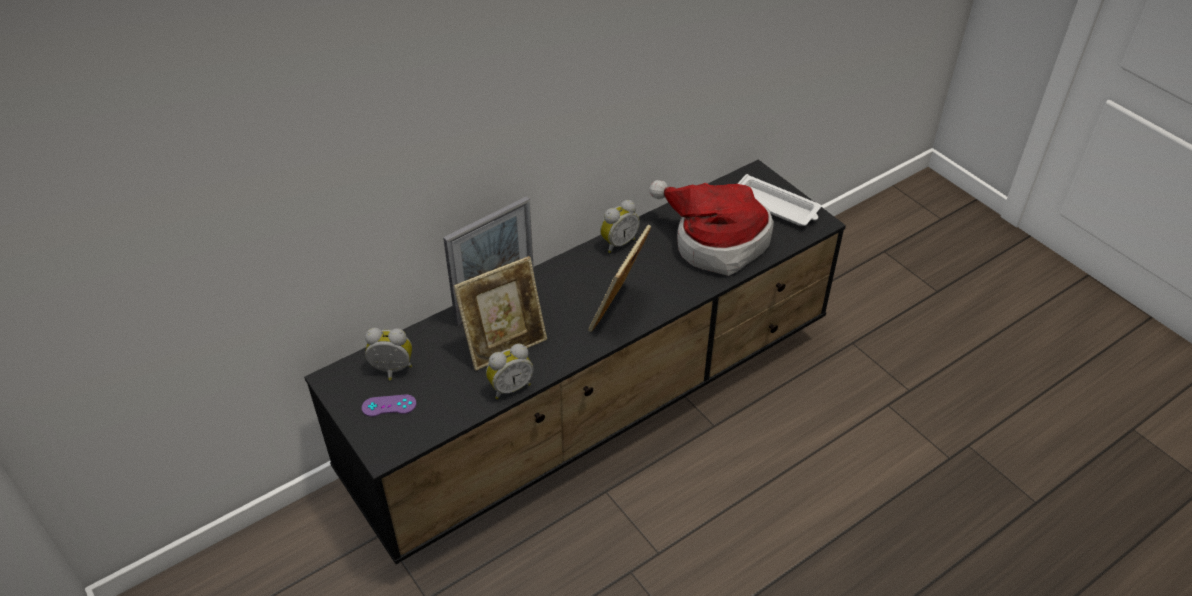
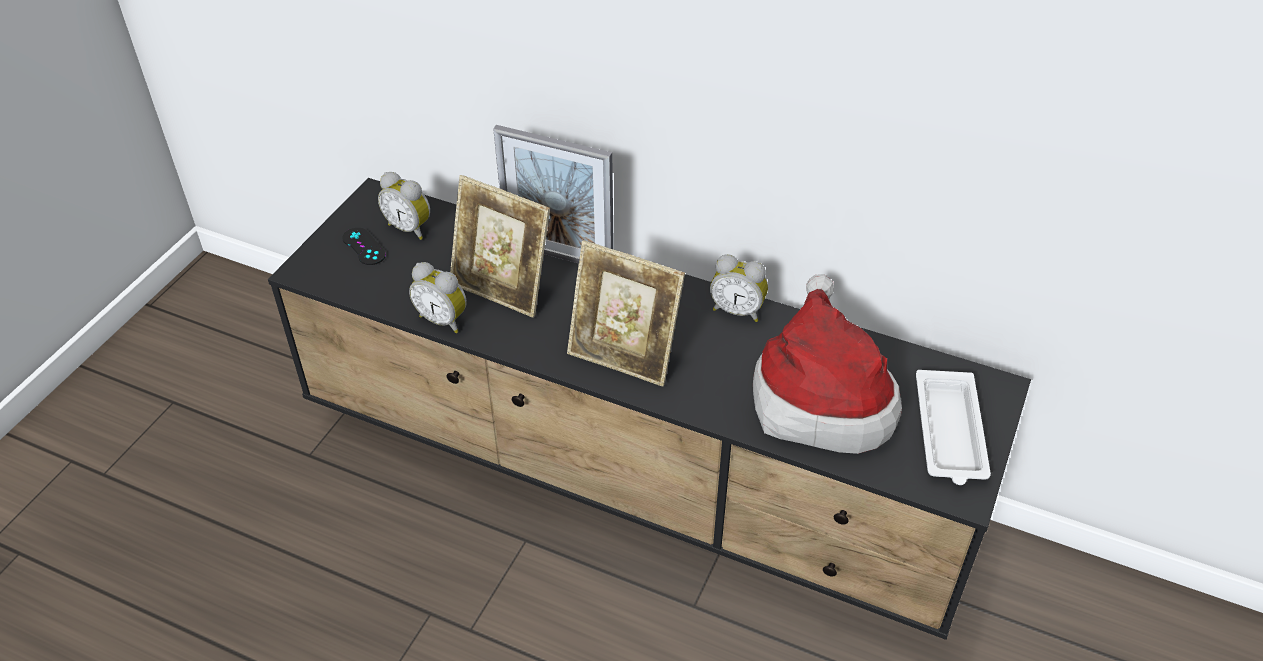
camera: 60 degrees right, 0 degrees up
(389, 406) = (364, 246): purple game controller -> black game controller
(392, 371) = (410, 228): alarm clock -> alarm clock turned 150 degrees clockwise
(618, 310) = (624, 357): picture frame -> picture frame turned 150 degrees counterclockwise

